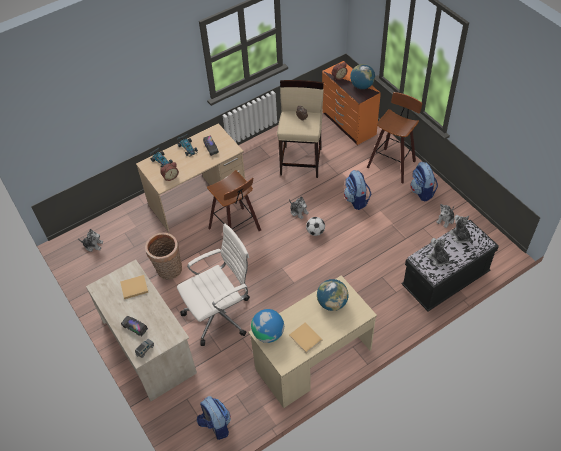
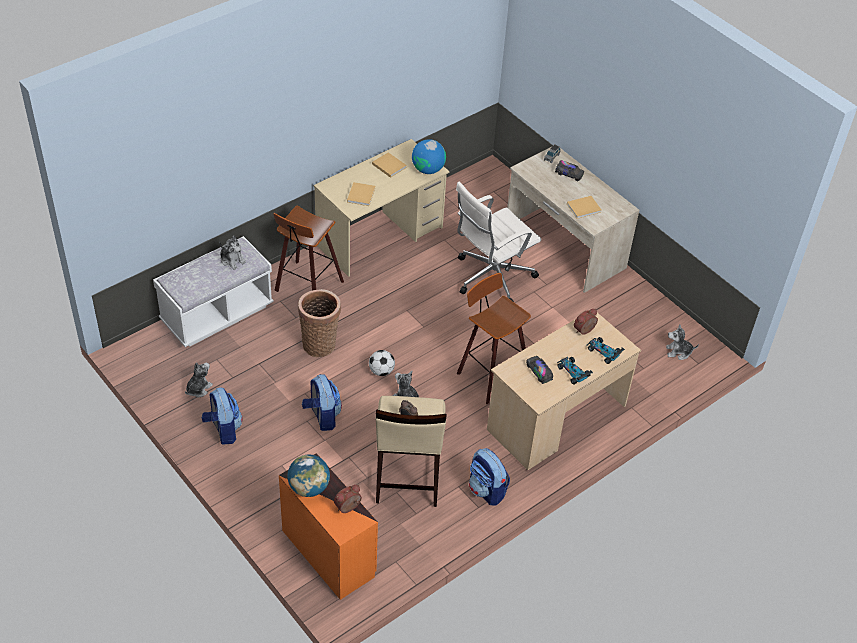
camera: 170 degrees right, 5 degrees down
(168, 271) = (567, 322): basket -> basket (320, 343)
(216, 425) = (475, 186): backpack -> backpack (487, 490)
(332, 303) = (361, 194): globe -> beige book
(392, 164) = (261, 475): stool -> stool (307, 286)
(445, 280) = (217, 314): black bench -> white bench
(459, 236) = (199, 284): plush toy -> none

